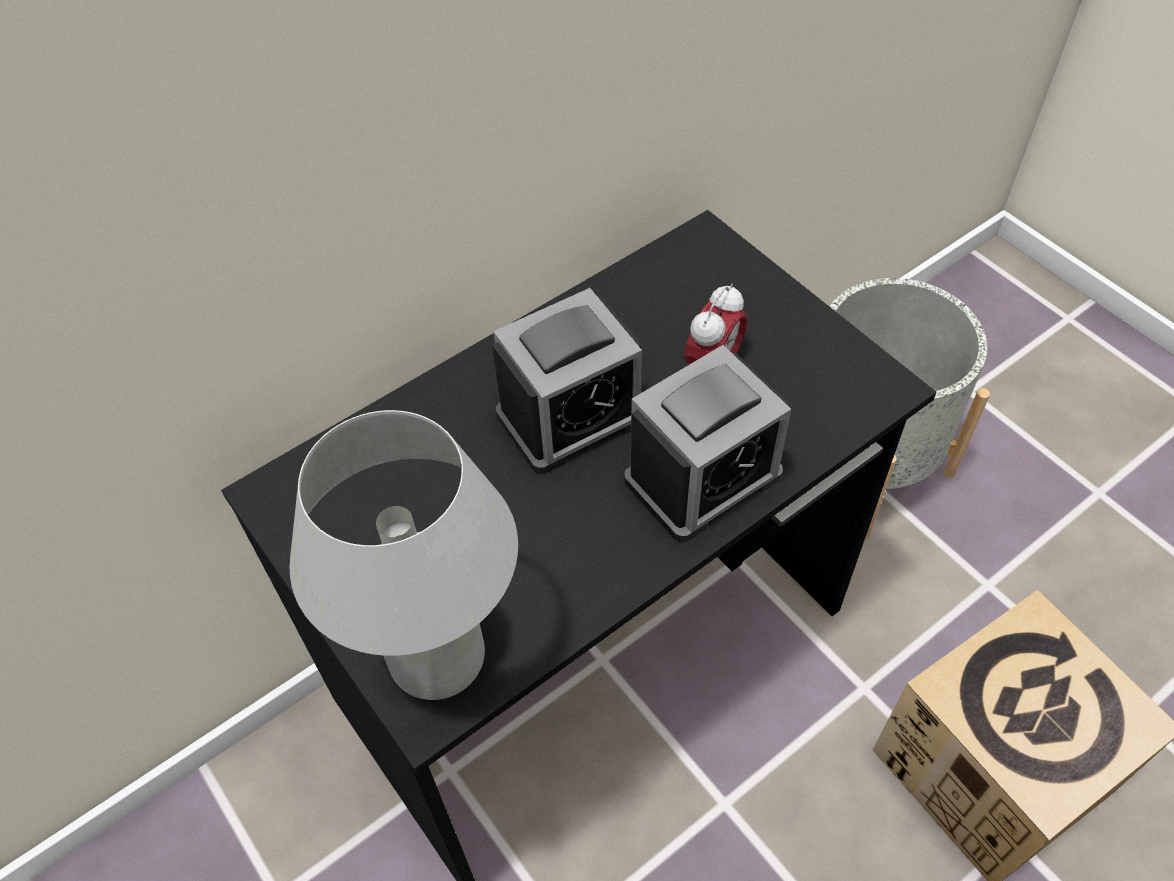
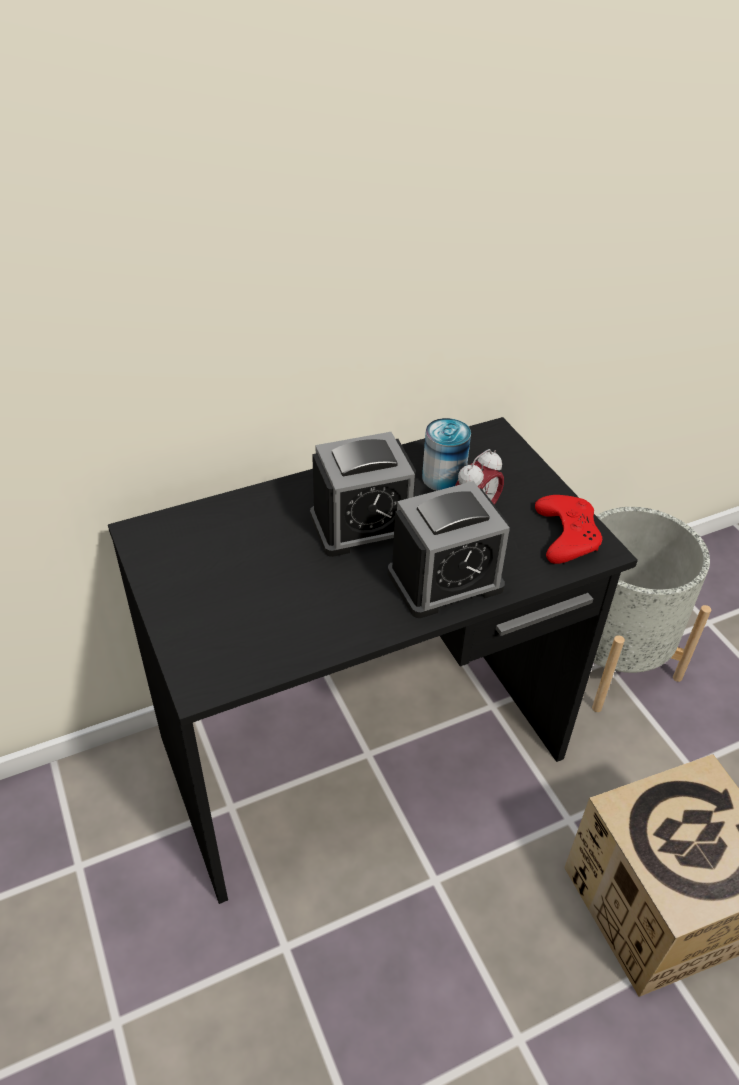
camera: 10 degrees right, 10 degrees down
(437, 657) = (219, 654): white table lamp -> none
(657, 320) = (443, 478): none -> can
(838, 374) = (566, 534): none -> red game controller

